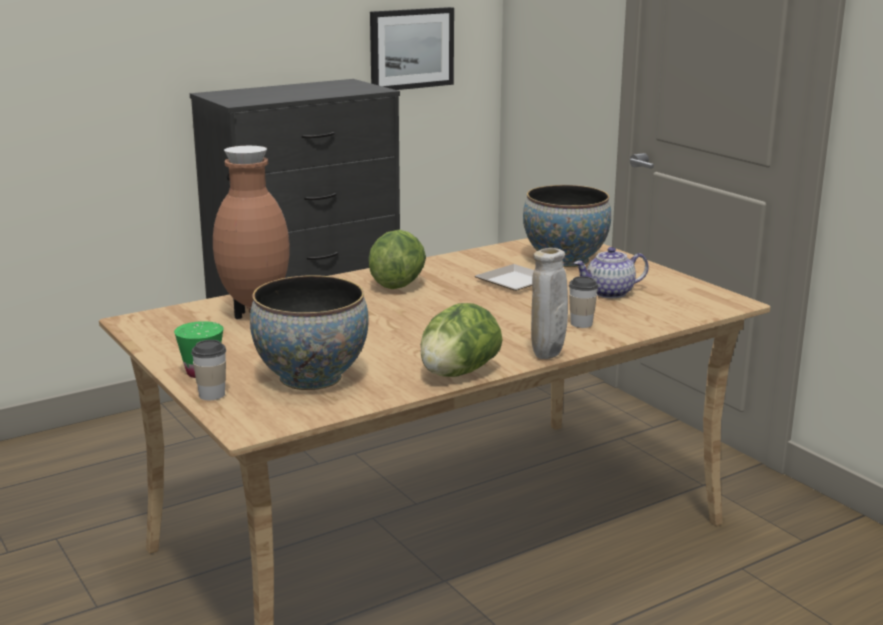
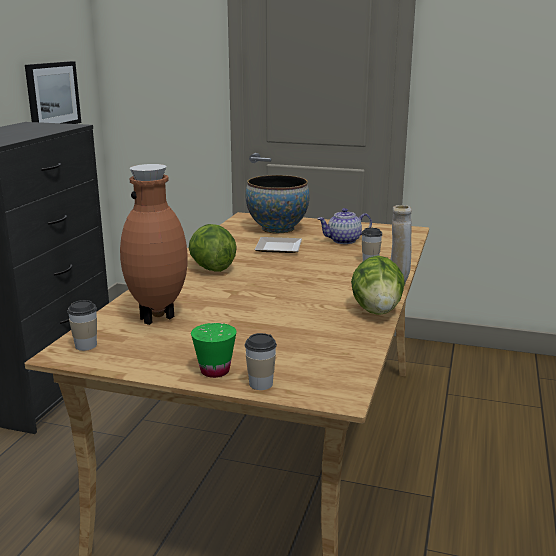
camera: 40 degrees left, 0 degrees up
(158, 320) = (86, 345): none -> cup
(311, 378) = (299, 345): bowl -> none
(609, 293) = (343, 241): teapot -> teapot turned 45 degrees clockwise

